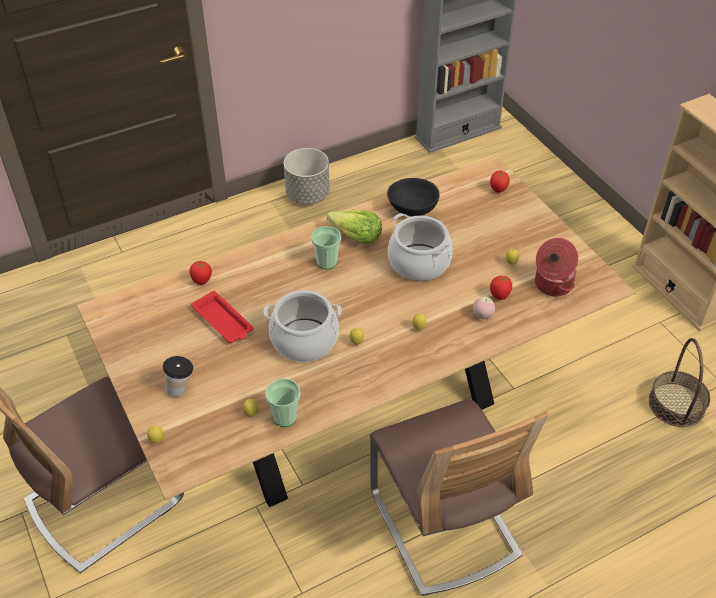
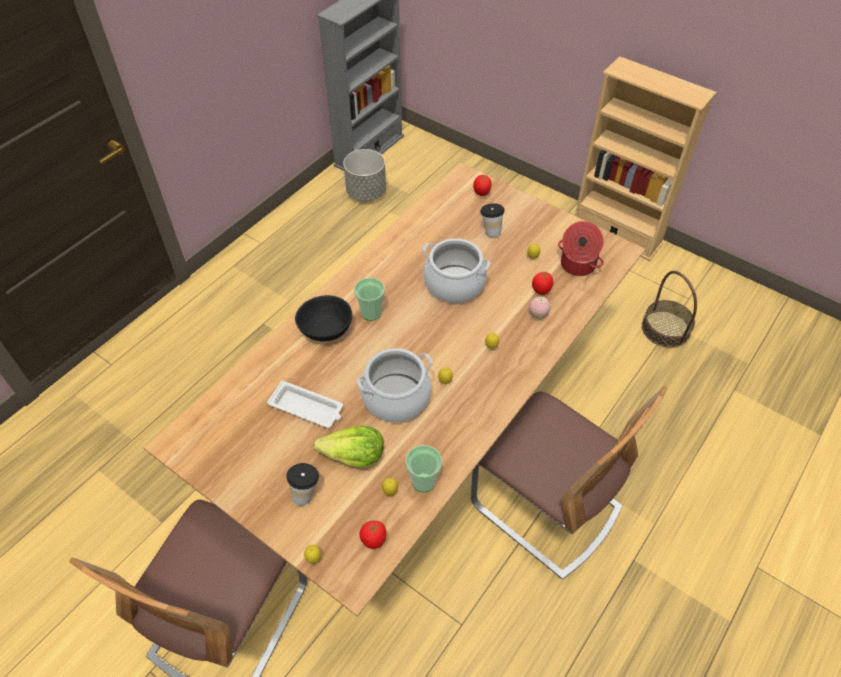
camera: 25 degrees left, 5 degrees up
(202, 281) = (261, 375): tomato -> tomato (374, 541)
(223, 321) = (307, 408): red tray -> white tray
(308, 194) = (265, 248): grey planter -> grey planter (366, 192)
(355, 237) = (383, 279): lettuce -> lettuce (353, 456)
(413, 209) = (419, 235): black bowl -> black bowl (327, 330)
(485, 226) = (490, 231): none -> cup

